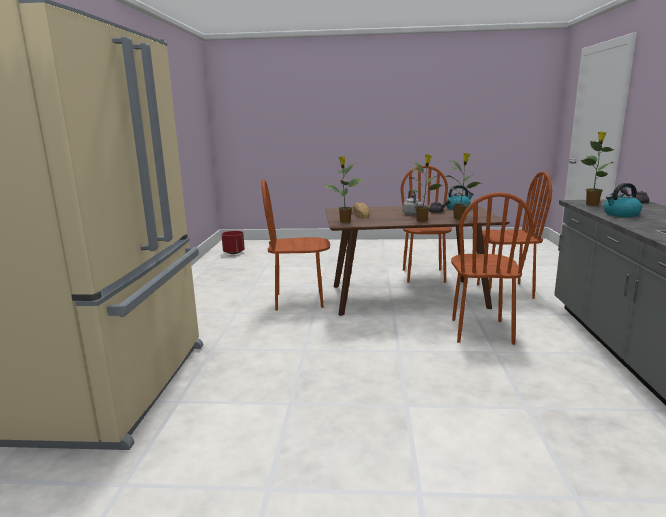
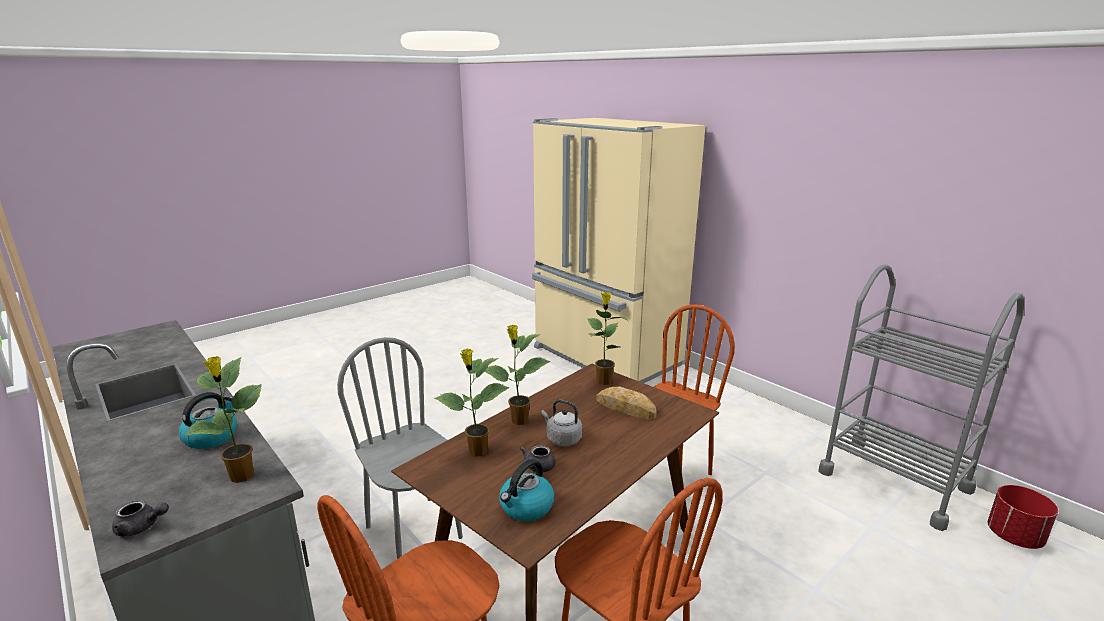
camera: 135 degrees right, 5 degrees up
(217, 268) = (894, 480): none -> grey cart
(480, 331) = (414, 531): brown chair -> grey chair

